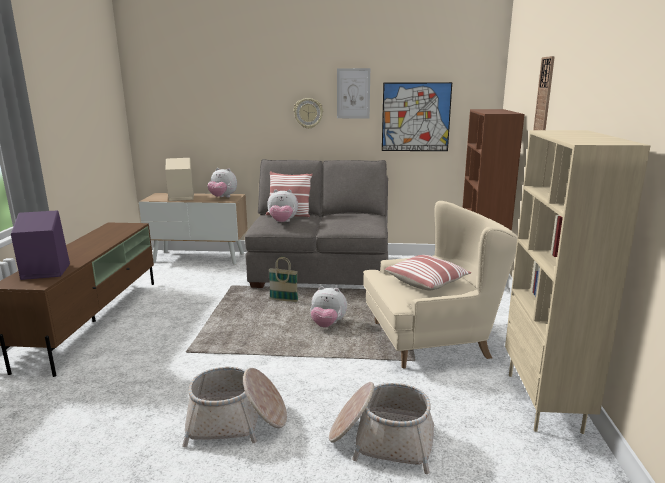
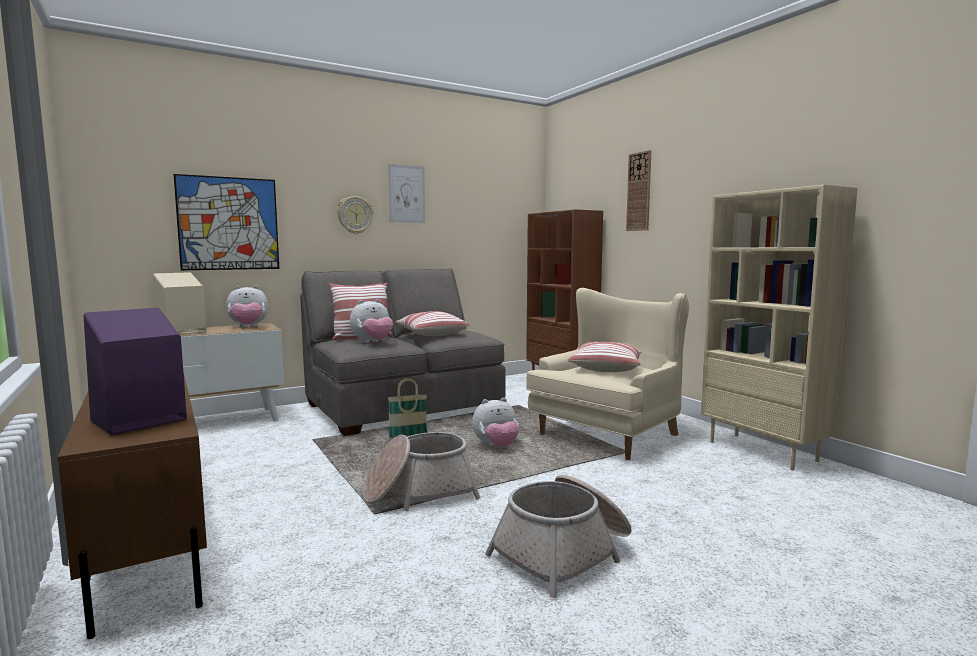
camera: 35 degrees left, 10 degrees down
(337, 219) = (431, 334): none -> pillow
(381, 440) = (714, 515): basket -> basket (419, 492)
(416, 117) = (471, 223): picture -> picture (229, 223)

